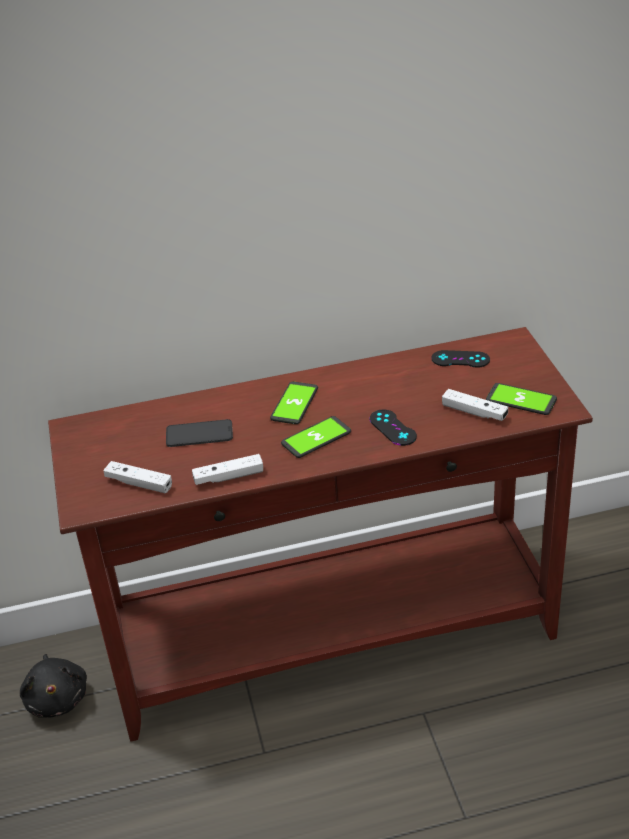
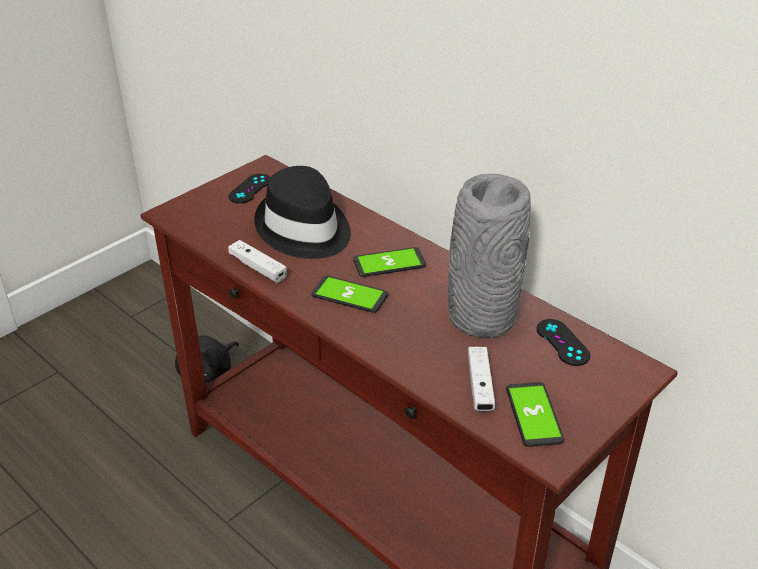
camera: 55 degrees right, 0 degrees up
(139, 483) = (217, 226): white game controller -> none
(199, 434) = (303, 229): phone -> black hat
(392, 428) = (404, 337): black game controller -> black game controller (250, 189)
(403, 384) = (480, 318): none -> grey vase

